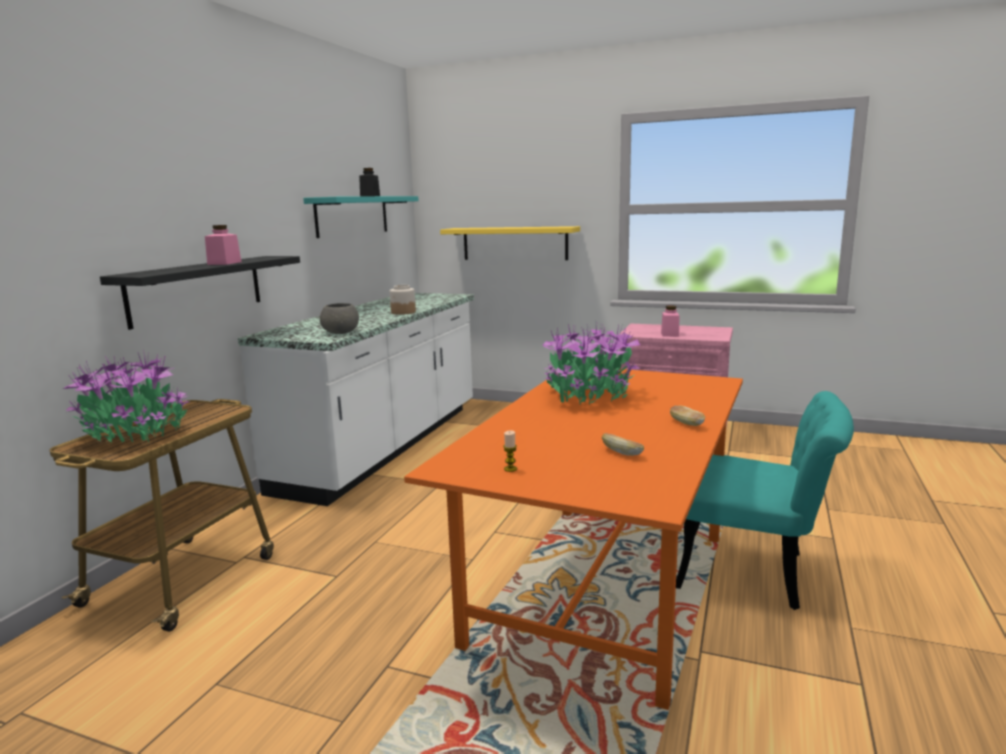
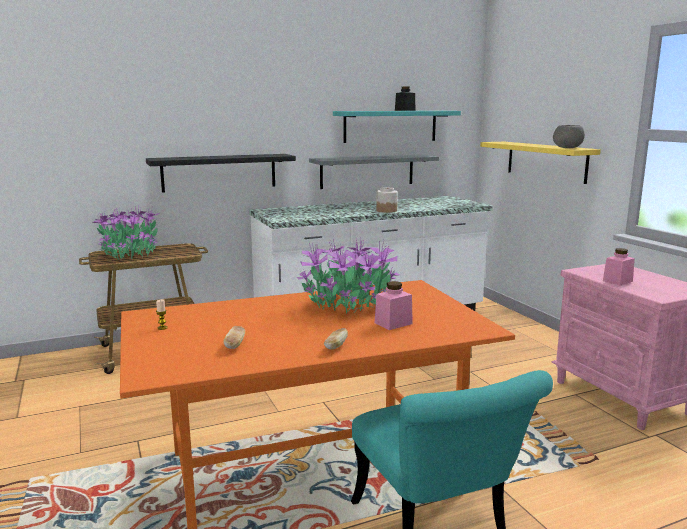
camera: 45 degrees right, 0 degrees up
(224, 263) = (230, 156): pink jar -> pink jar (393, 323)
(339, 272) = (367, 171): none -> grey shelf
(341, 333) = (300, 217): grey bowl -> grey bowl (567, 147)

